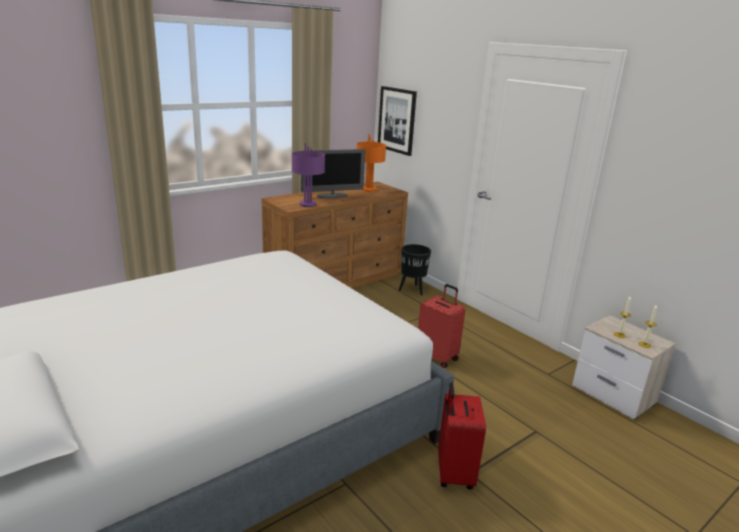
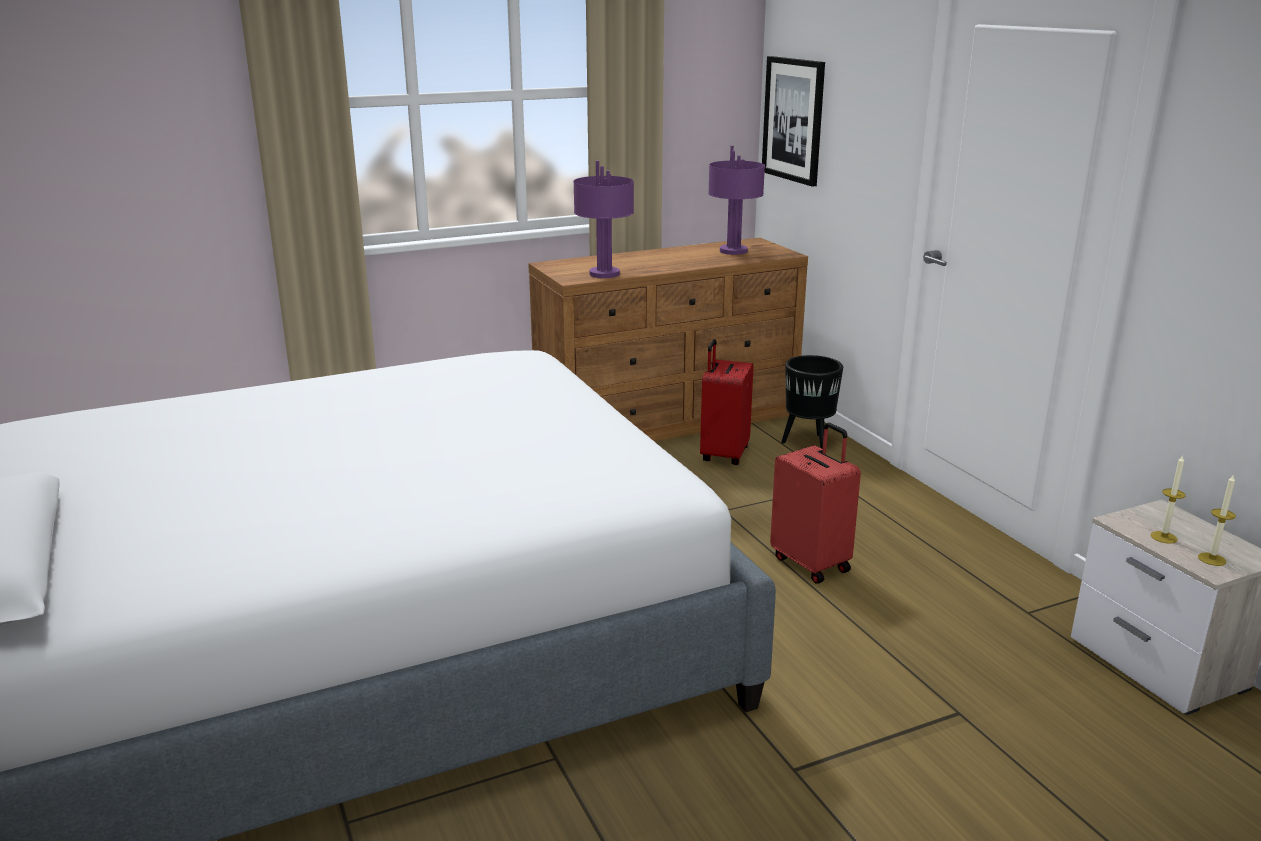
camera: 15 degrees right, 0 degrees up
(332, 196) = (658, 260): monitor -> none
(369, 189) = (734, 251): orange table lamp -> purple table lamp
(453, 473) = (761, 767): red suitcase -> red suitcase (723, 454)

